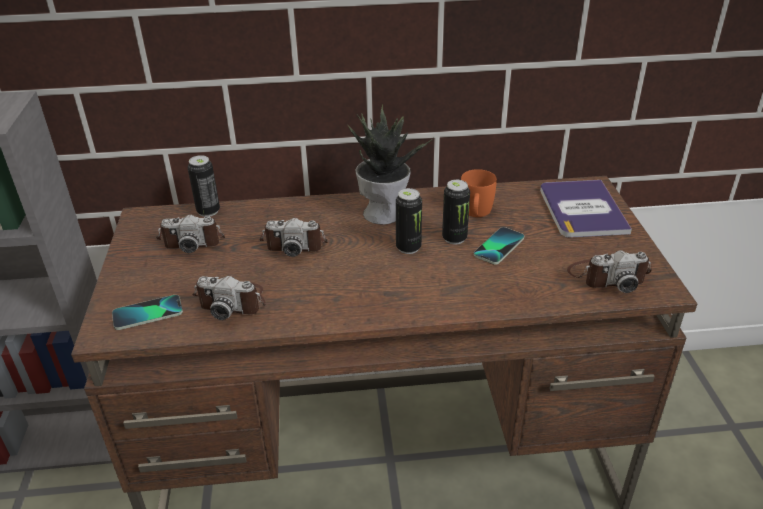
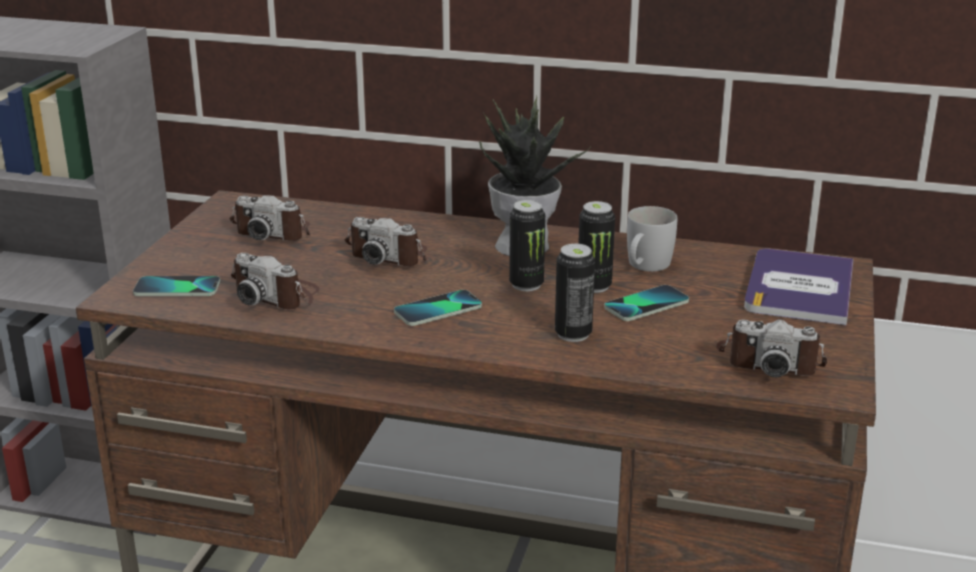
camera: 20 degrees right, 10 degrees down
(208, 211) = (312, 209): can -> can (573, 334)
(362, 286) = (438, 310): none -> phone
(476, 213) = (645, 267): orange mug -> white mug

